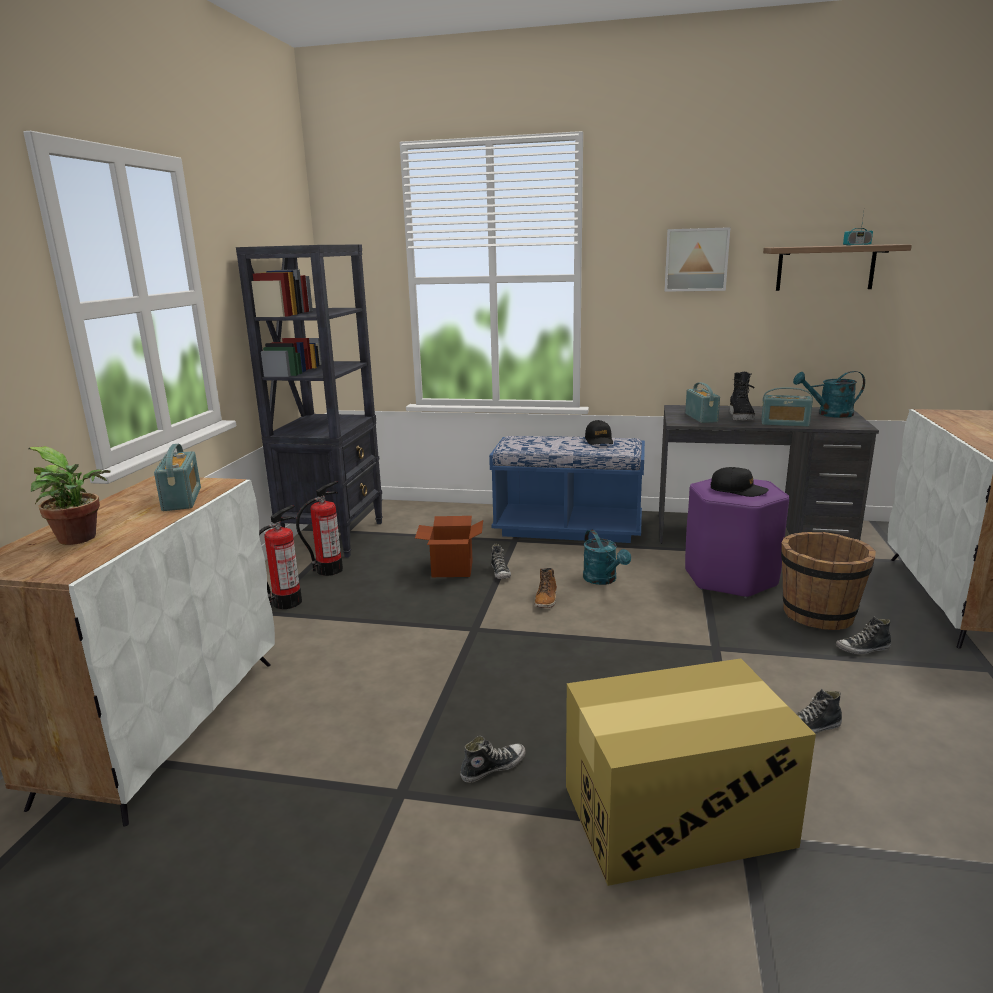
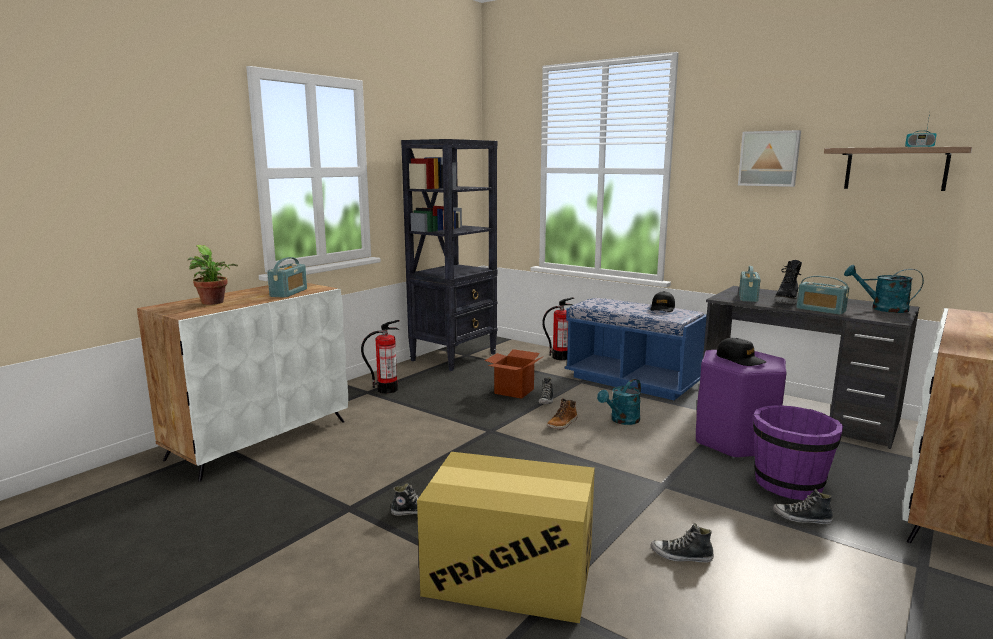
camera: 25 degrees right, 5 degrees down
(329, 570) = (431, 376): fire extinguisher -> fire extinguisher (560, 357)
(603, 580) = (621, 420): turquoise watering can -> turquoise watering can turned 45 degrees clockwise
(818, 614) = (789, 484): brown bucket -> purple bucket

